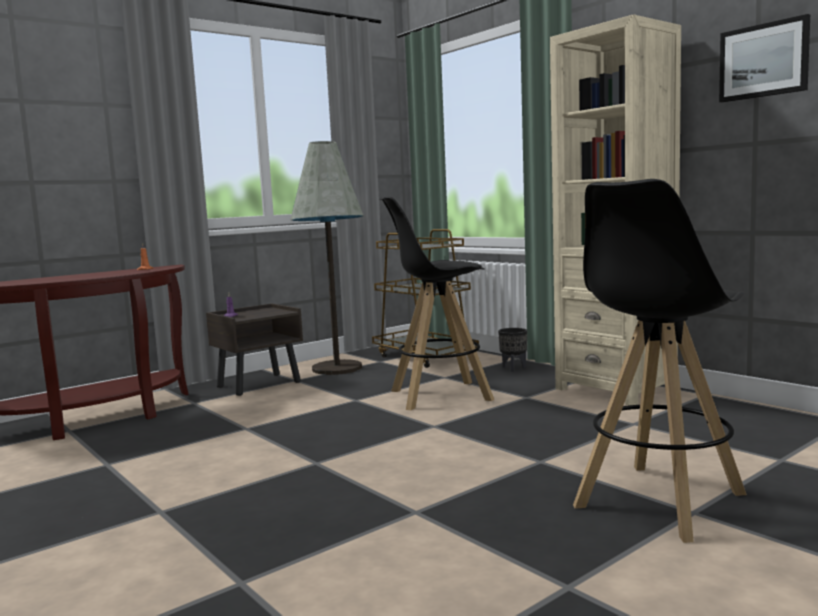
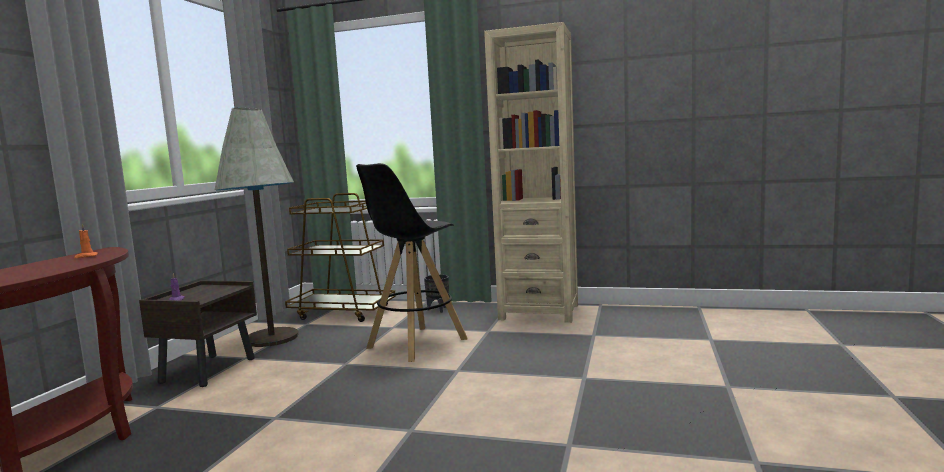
camera: 35 degrees left, 0 degrees up
(658, 501) = (698, 384): black stool -> none
(763, 60) = (631, 66): picture -> none

